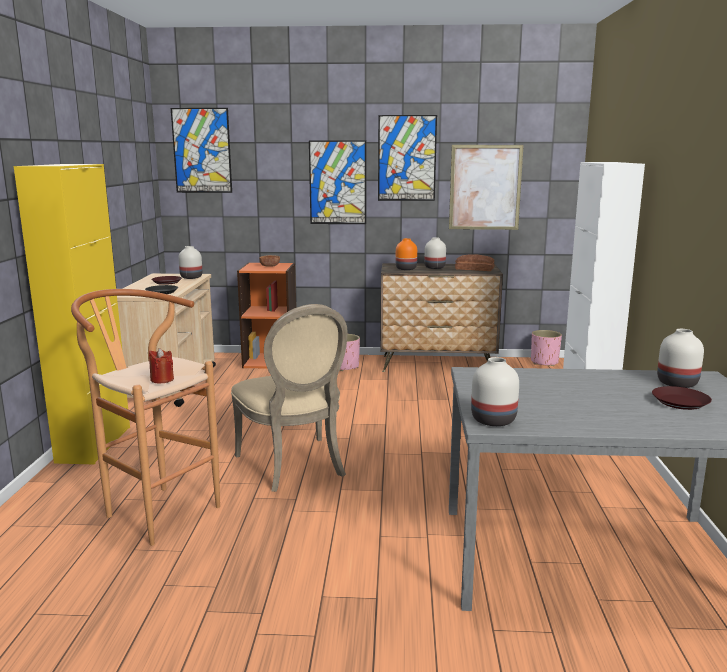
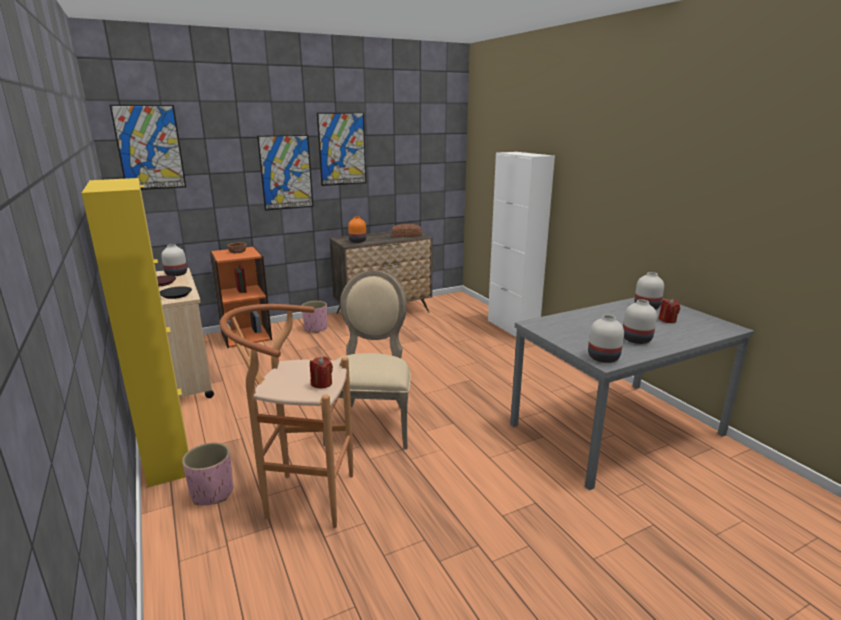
camera: 30 degrees left, 5 degrees up
(295, 466) = (371, 423): beige chair -> beige chair turned 120 degrees counterclockwise
(434, 267) = (376, 237): white vase -> white vase (637, 340)
(485, 187) = (402, 170): picture -> none
(544, 362) = (452, 297): pink planter -> pink planter (212, 493)
(680, 402) = (667, 320): brown plate -> red candle

